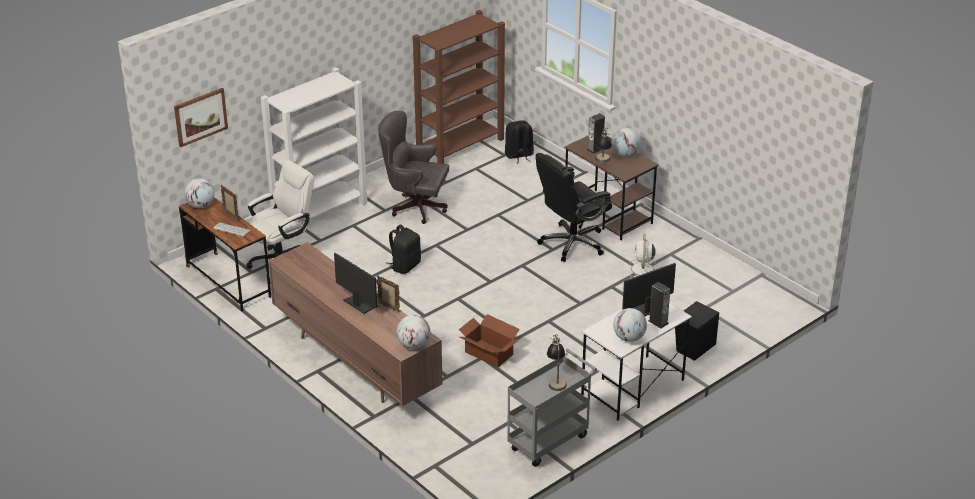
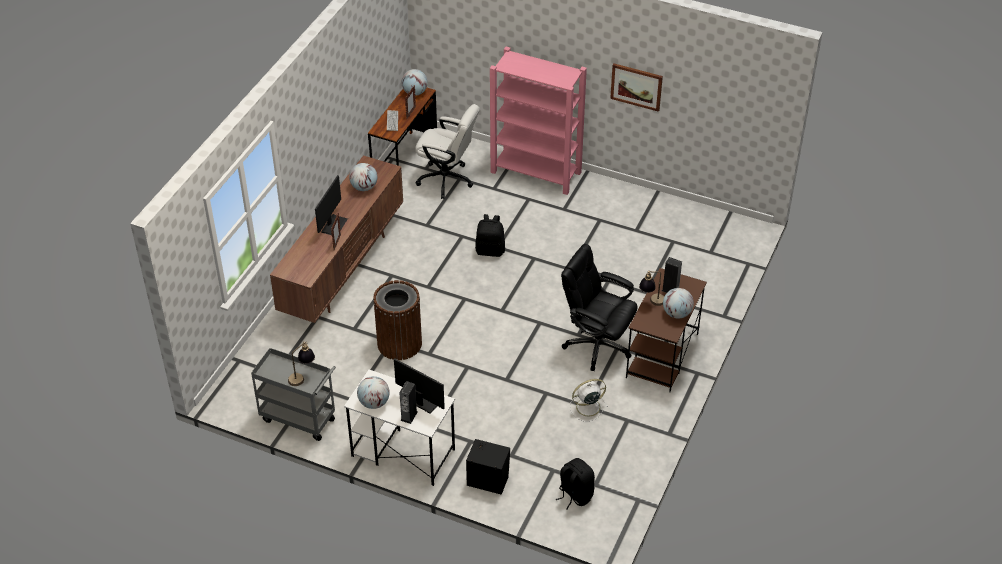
camera: 65 degrees right, 10 degrees up
(200, 116) = (451, 28): picture -> picture (636, 86)
(320, 211) = (536, 172): white bookcase -> pink bookcase
(413, 345) = (294, 274): globe -> globe (364, 187)
(415, 208) = (581, 226): grey office chair -> none
(460, 146) = (702, 219): brown bookcase -> none
(489, 353) = (399, 343): cardboard box -> brown trash can
(519, 155) = (717, 262): black backpack -> black backpack (574, 495)

